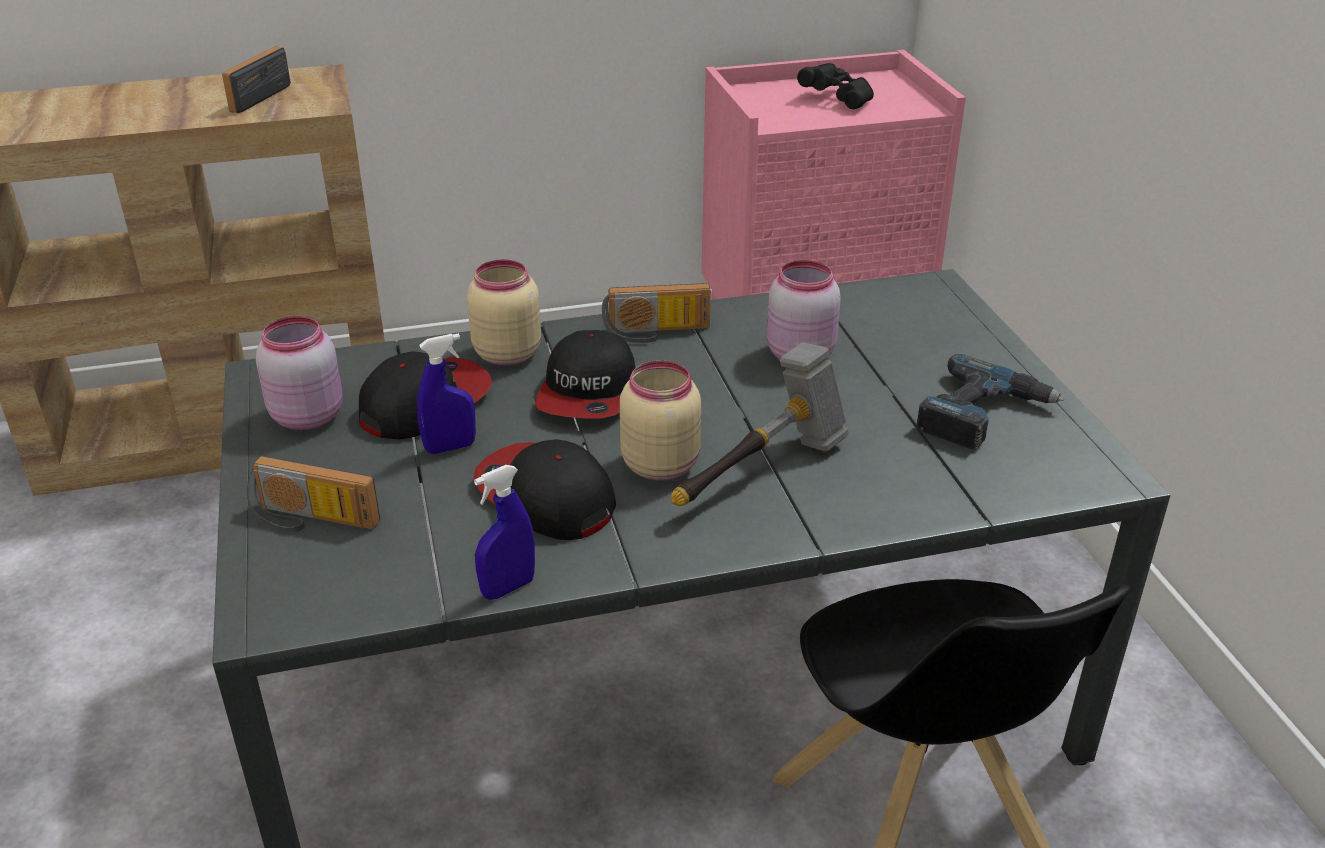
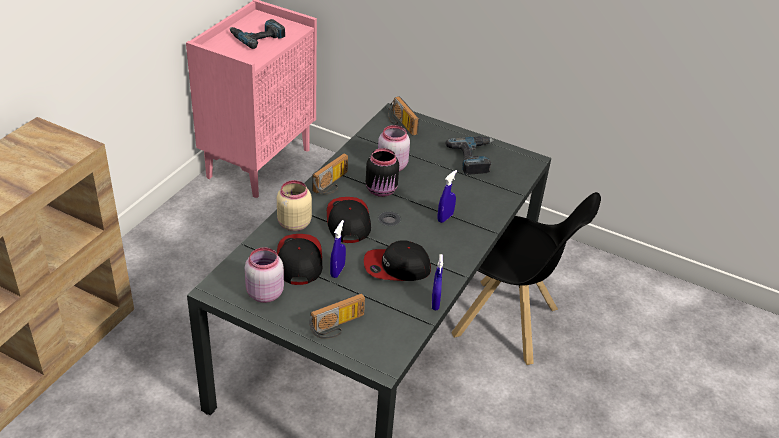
camera: 50 degrees left, 5 degrees up
(255, 96) = (31, 156): radio -> radio (400, 124)
(588, 392) = (348, 221): cap -> cap turned 150 degrees counterclockwise
(660, 464) = (413, 233): beige jar -> none
(720, 379) = (382, 190): none -> black jar
(760, 473) = (445, 218): hammer -> blue spray bottle
(838, 99) = (257, 37): black binoculars -> power drill

